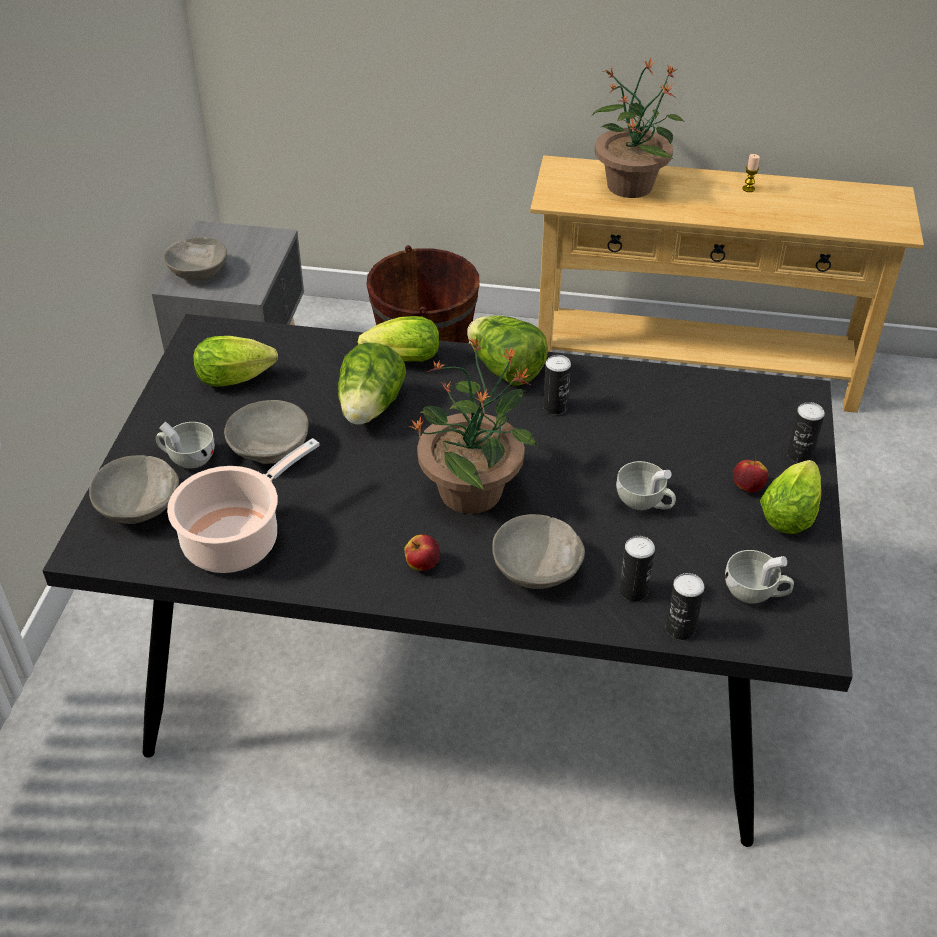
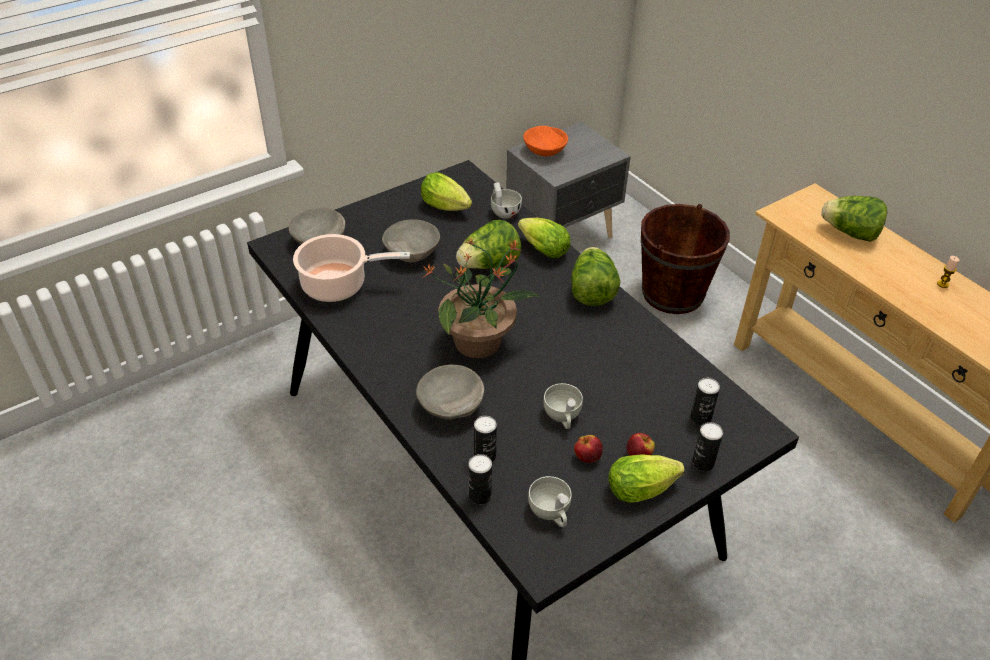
camera: 45 degrees right, 0 degrees up
(187, 458) = (371, 232): white cup -> white cup (503, 211)
(197, 273) = (544, 151): grey bowl -> orange bowl
(422, 564) = (401, 360): apple -> apple (587, 457)
(555, 406) = (590, 330): can -> can (700, 418)
(630, 185) = (850, 233): potted plant -> lettuce

